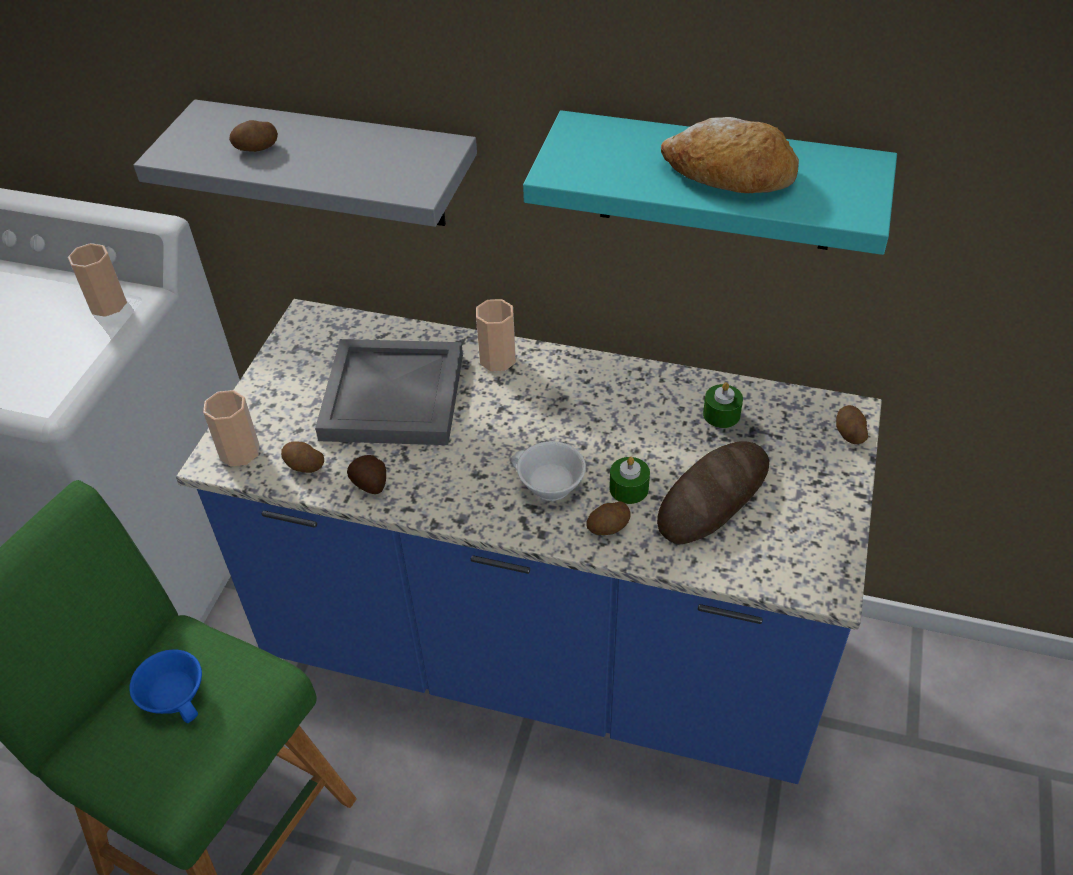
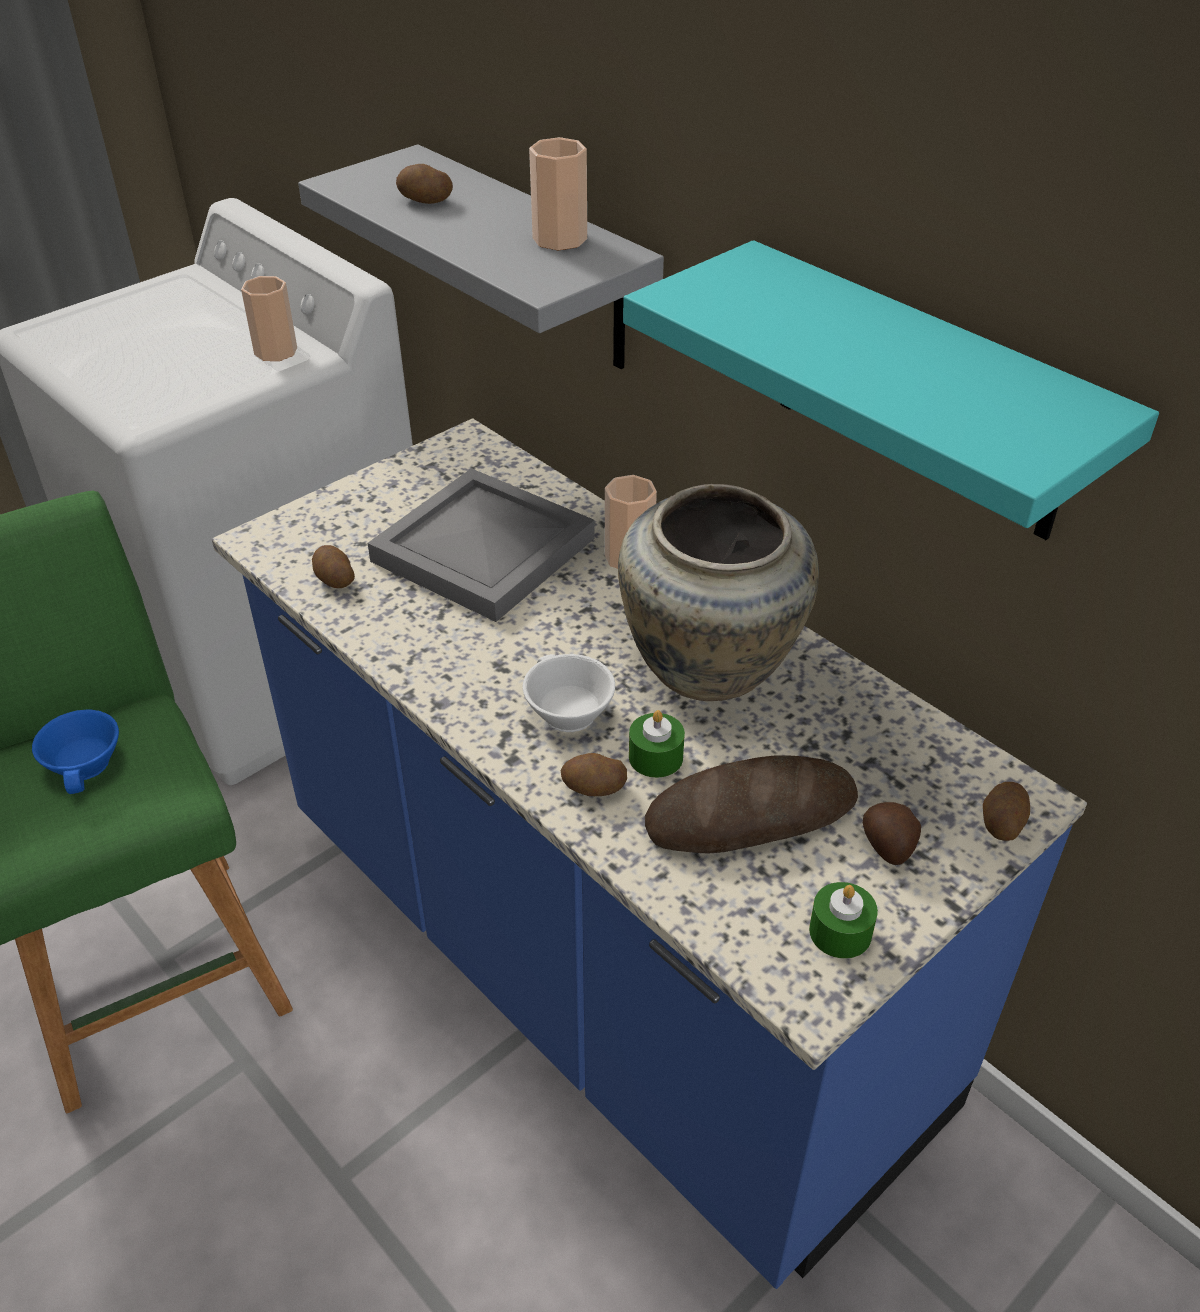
camera: 30 degrees right, 5 degrees down
(239, 452) = (288, 540): cup -> cup (559, 239)
(370, 484) = (381, 626): potato -> potato (888, 847)
(612, 414) = (709, 669): none -> beige vase
(721, 414) = (845, 726): green candle -> green candle (840, 932)
(729, 175) = (885, 363): bread -> none

